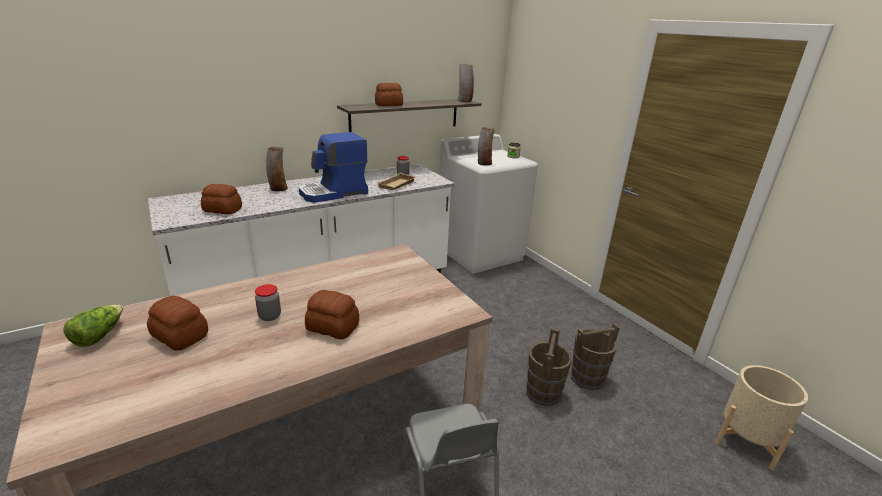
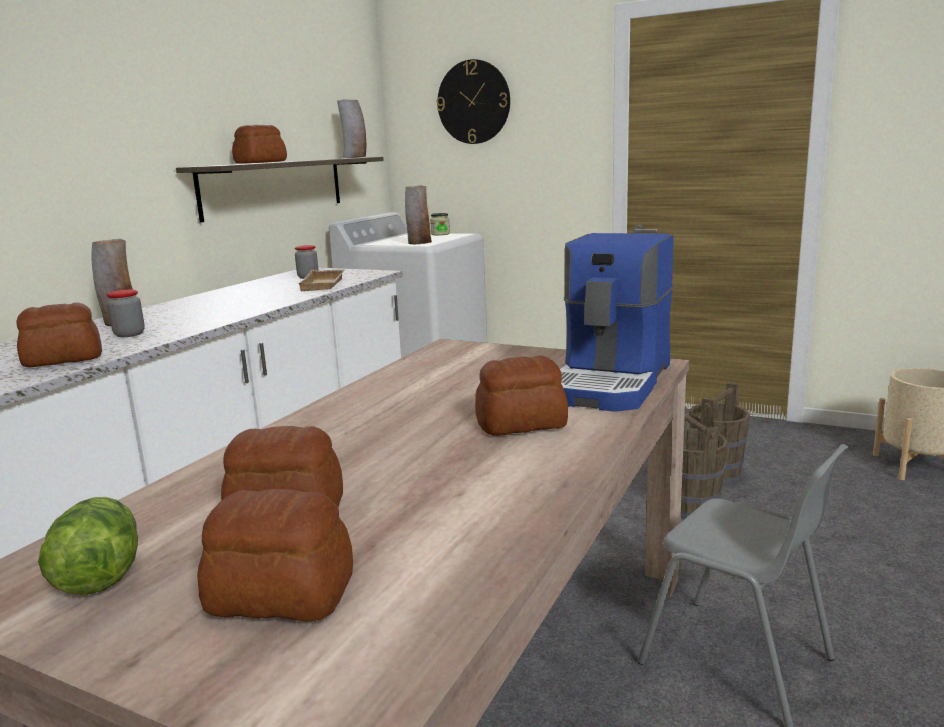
camera: 30 degrees left, 10 degrees down
(117, 379) = (281, 595): none -> bread
(270, 316) = (399, 445): jar -> jar (129, 334)
(334, 193) = (239, 308): coffee machine -> coffee machine (612, 382)
(552, 73) = (473, 102): none -> wall clock

